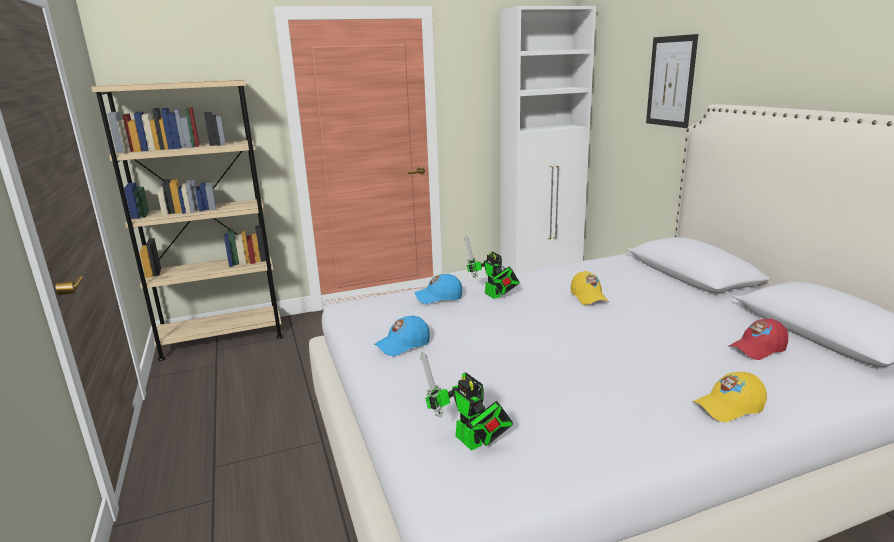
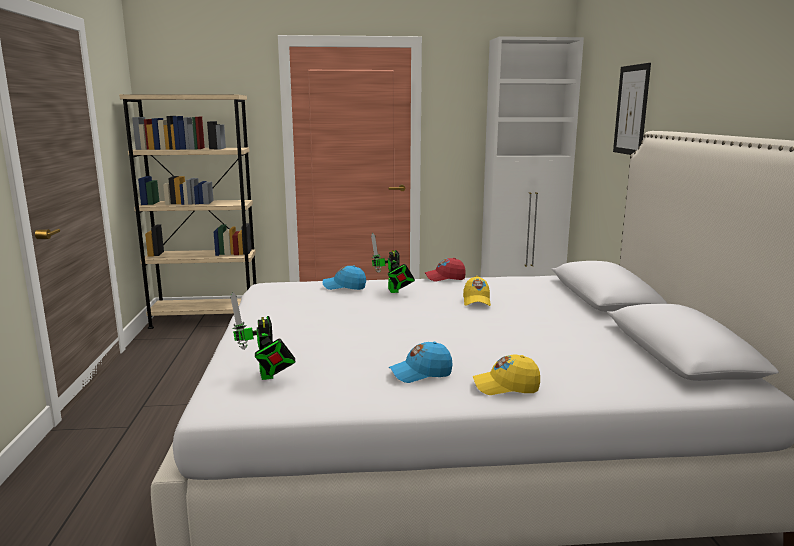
camera: 15 degrees right, 5 degrees down
(403, 345) = (281, 313): blue cap -> blue cap (421, 373)
(757, 349) = (589, 354): red cap -> red cap (445, 278)

